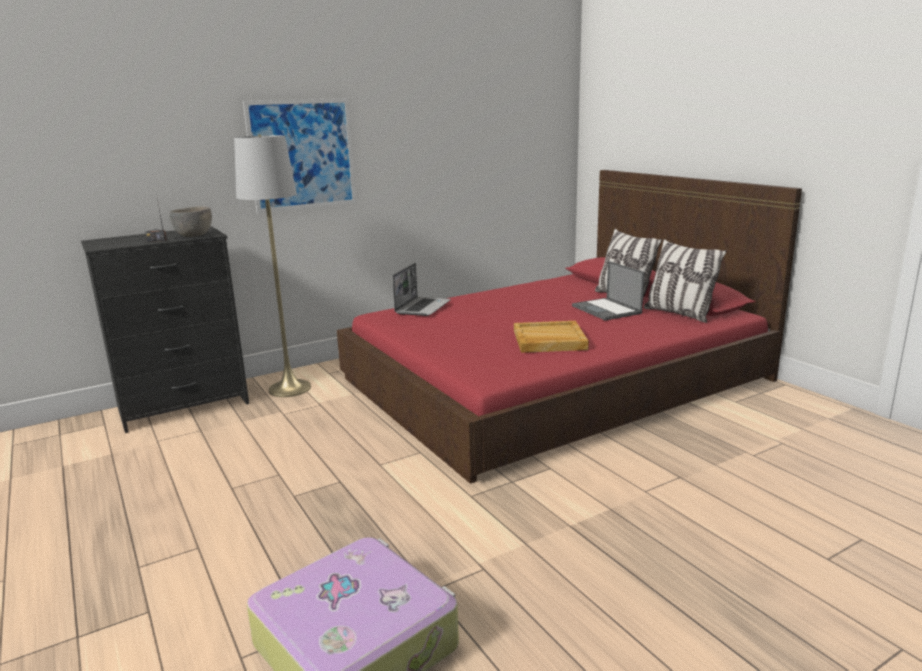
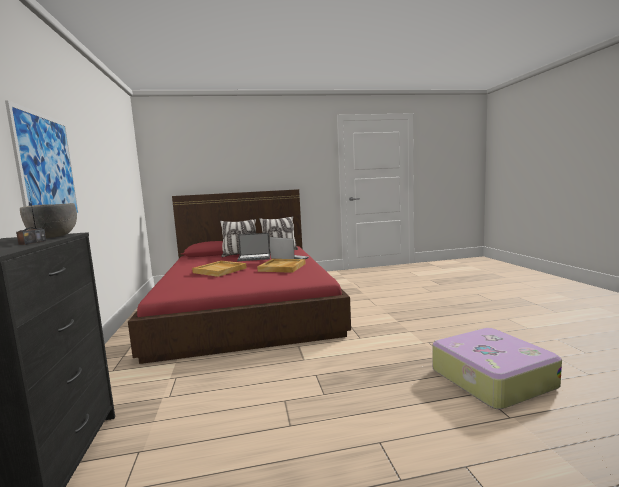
camera: 70 degrees left, 10 degrees down
(289, 388) = (115, 392): grey floor lamp -> none
(422, 307) = (176, 283): laptop -> laptop (289, 259)
(498, 310) = (220, 270): none -> beige tray

